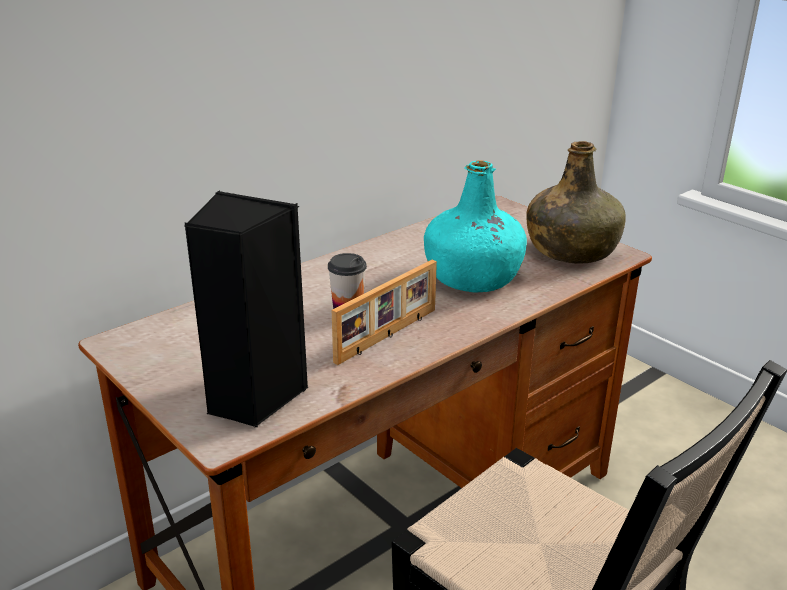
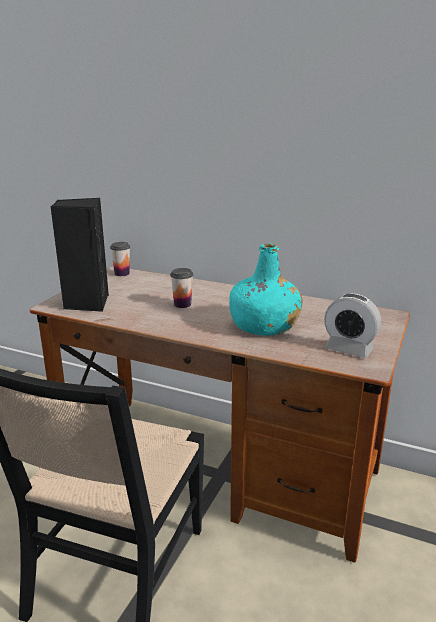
camera: 65 degrees right, 5 degrees down
(140, 338) = (122, 273): none -> cup
(388, 336) = (167, 318): picture frame -> none
(571, 250) = (349, 349): green bottle -> alarm clock

